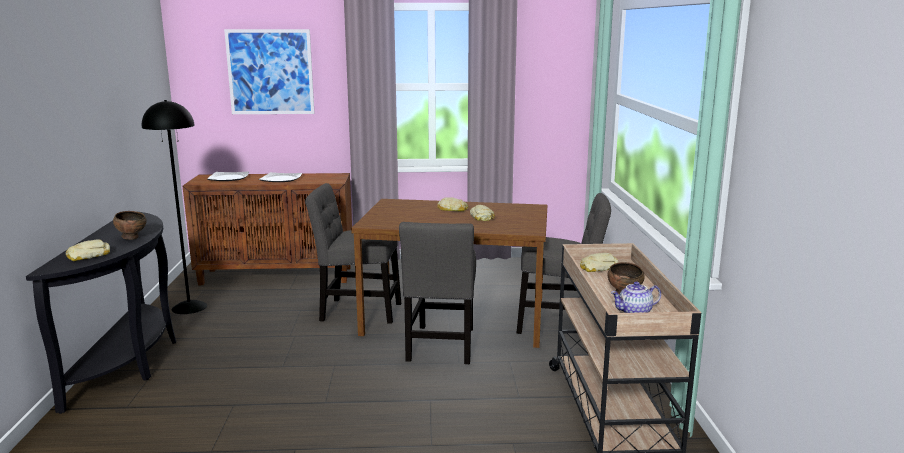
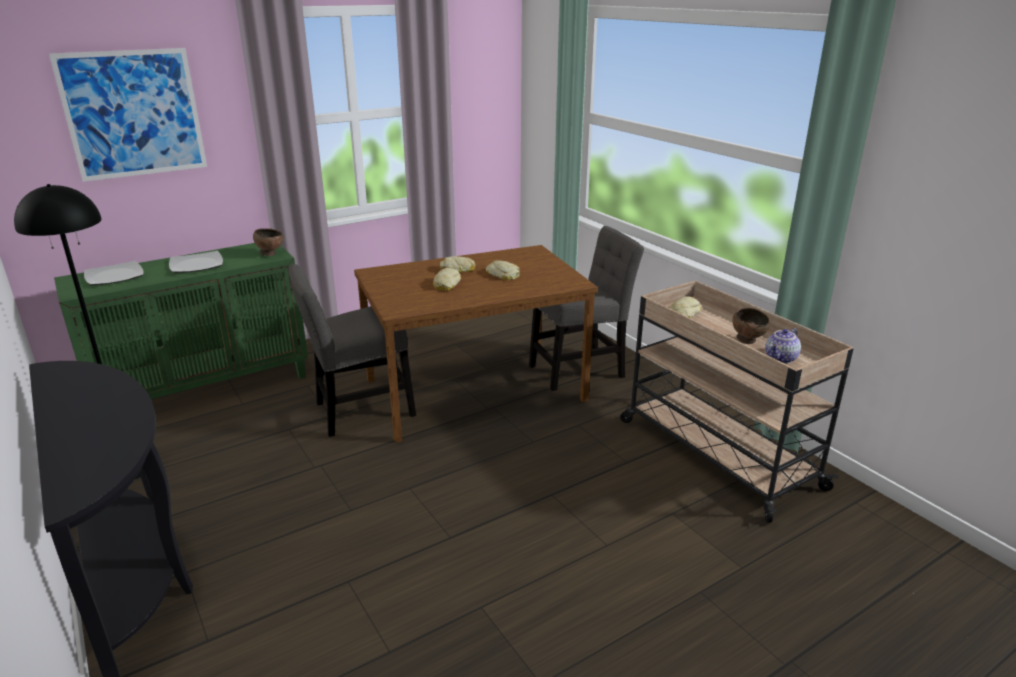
camera: 30 degrees left, 10 degrees up
(88, 255) = (96, 459): bread -> bread (445, 284)
(132, 238) = (119, 410): brown bowl -> brown bowl (270, 254)
(278, 276) = (206, 389): brown cabinet -> green cabinet
(441, 347) = (497, 428): grey chair -> none

